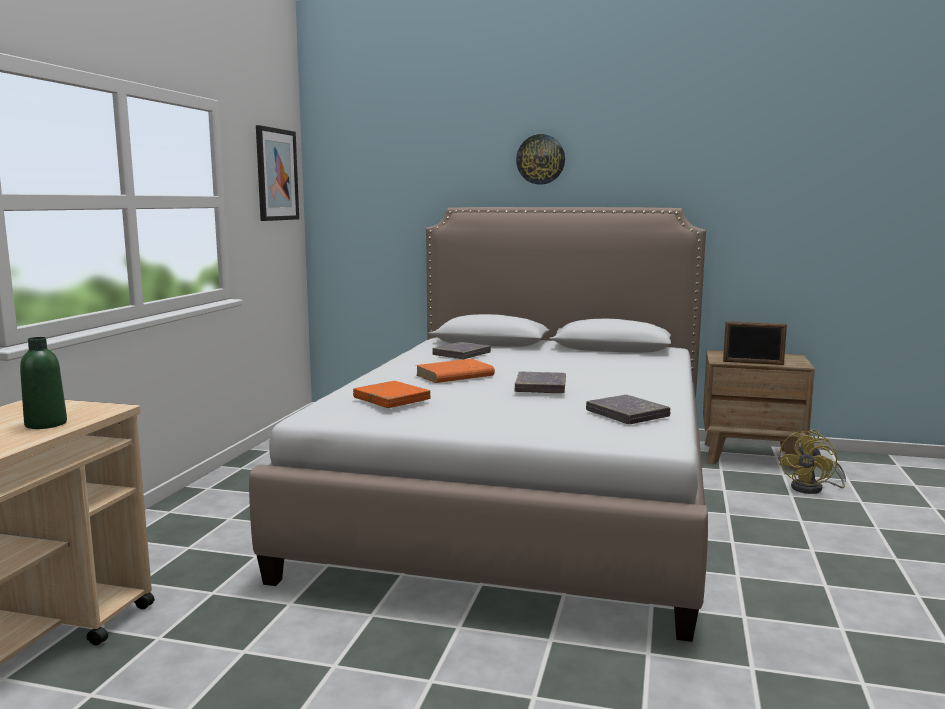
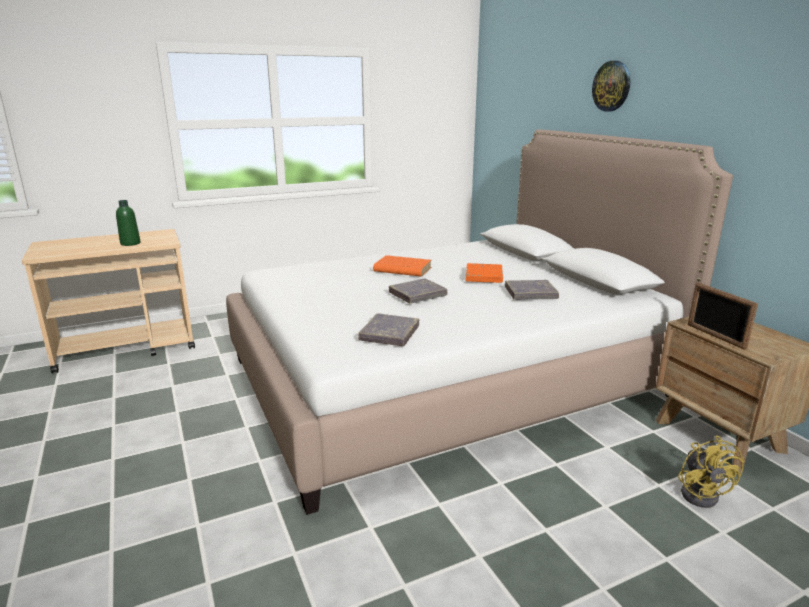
camera: 50 degrees right, 10 degrees up
(276, 174) = (438, 98): picture -> none
(391, 399) = (314, 274): orange book -> orange book (484, 276)
(461, 354) = (469, 255): grey book -> grey book (530, 293)
(813, 489) = (701, 493): yellow fan -> yellow fan turned 90 degrees counterclockwise

